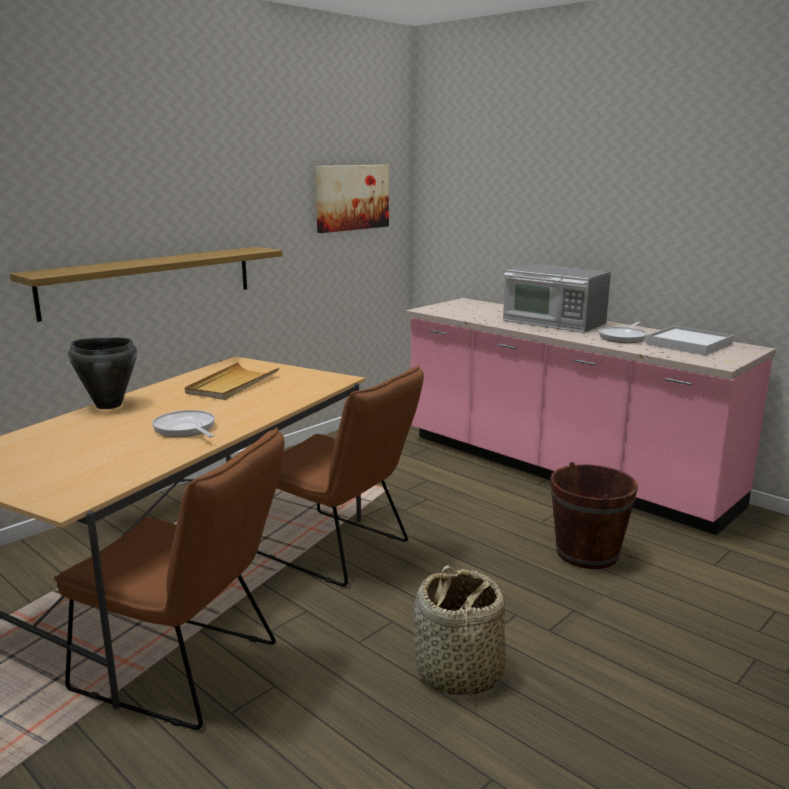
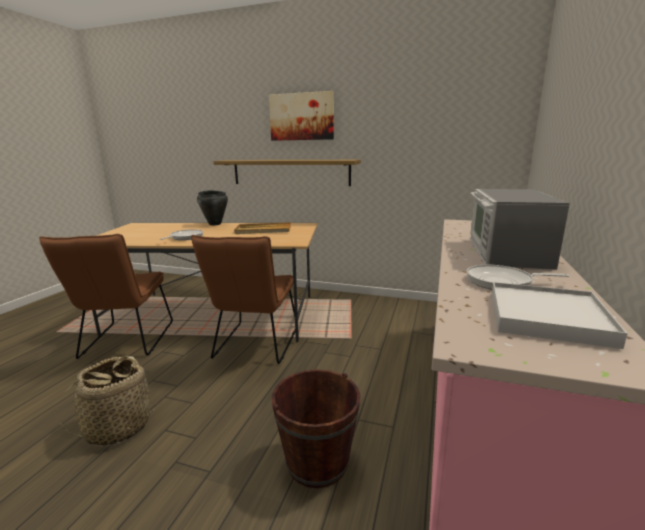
camera: 65 degrees right, 0 degrees up
(351, 197) = (453, 128): picture -> picture (301, 117)

